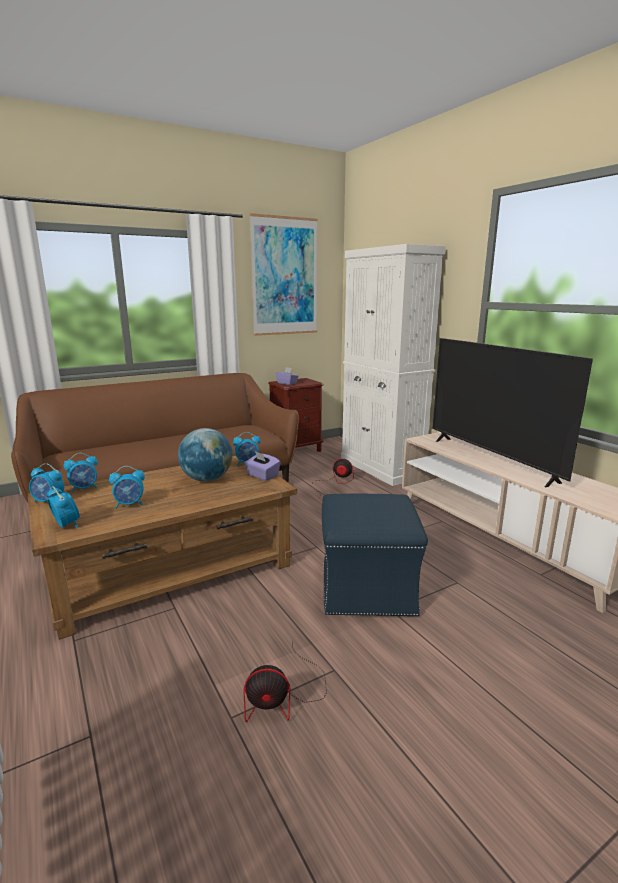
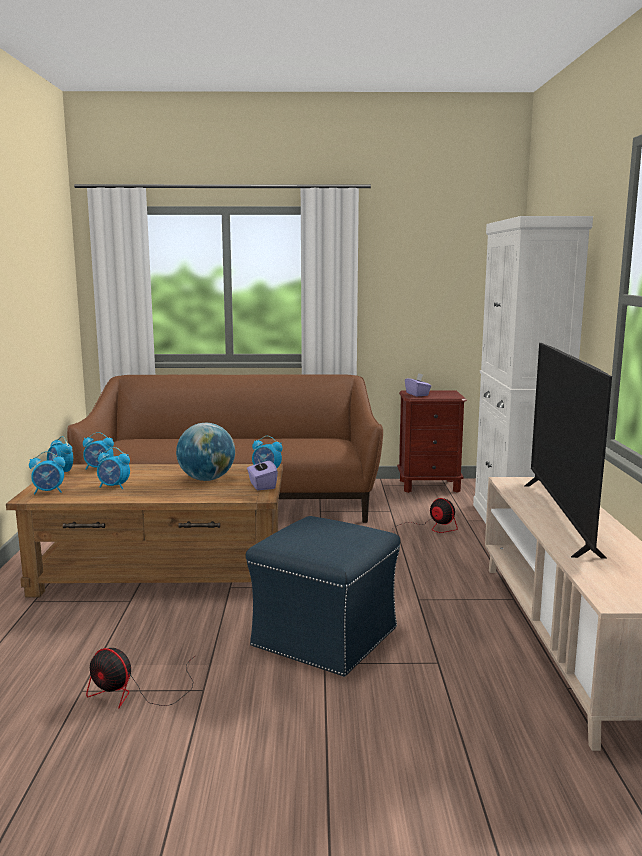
camera: 30 degrees right, 5 degrees down
(66, 525) = (49, 492): alarm clock -> alarm clock turned 90 degrees clockwise
(285, 277) = (431, 257): picture -> none

